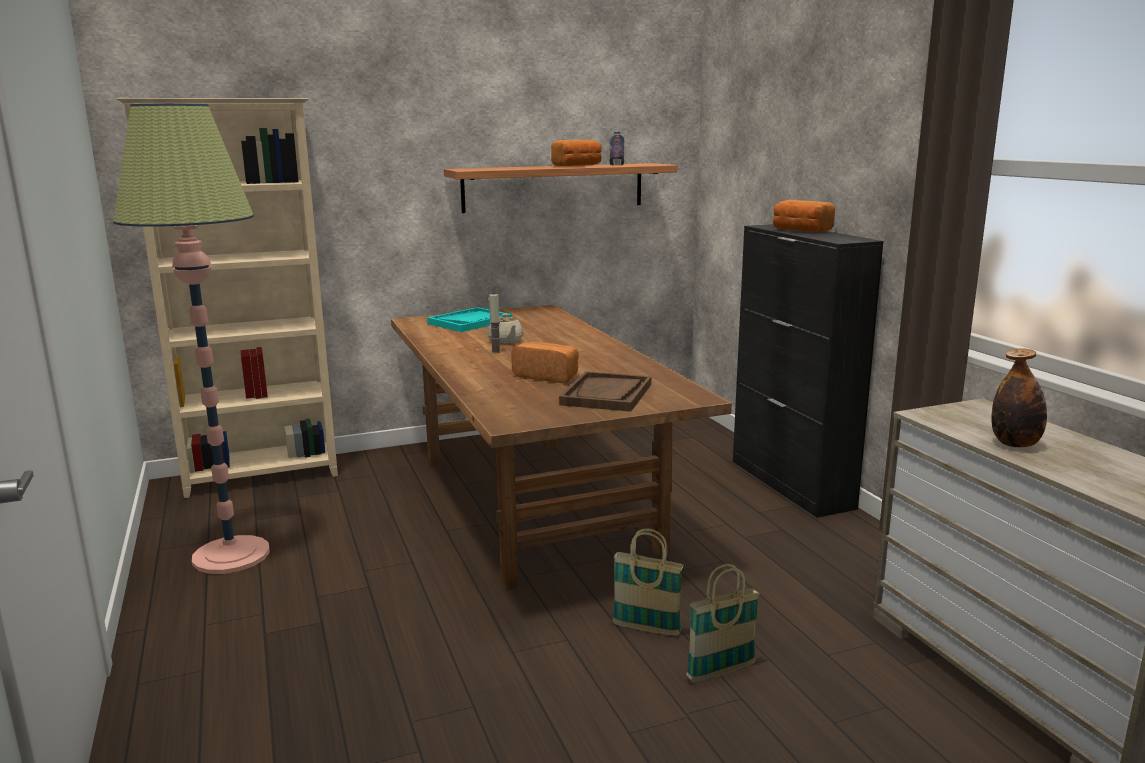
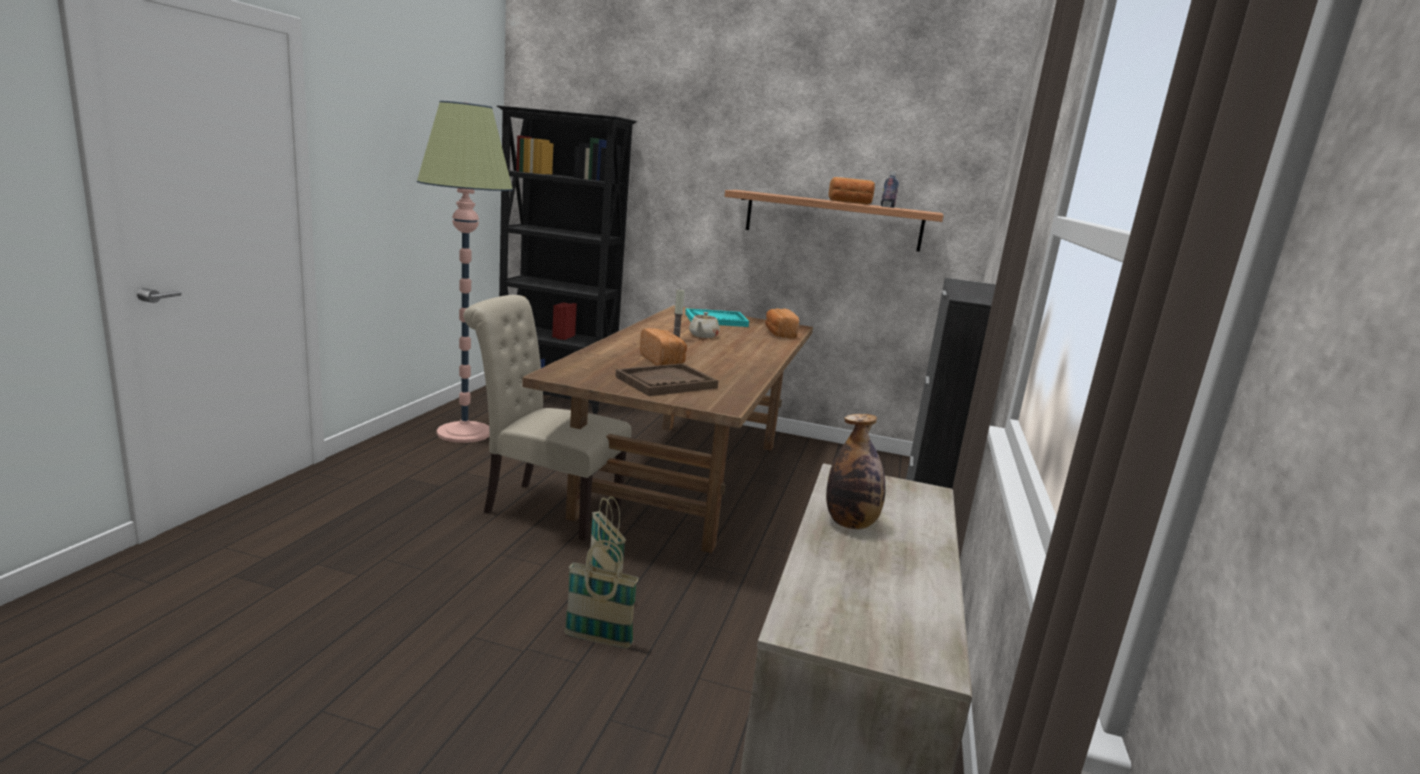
camera: 35 degrees right, 0 degrees up
(263, 476) = (556, 398): beige bookcase -> black bookcase
(468, 589) = (545, 508): none -> beige chair
(800, 231) = (971, 288): bread -> bread (779, 334)

